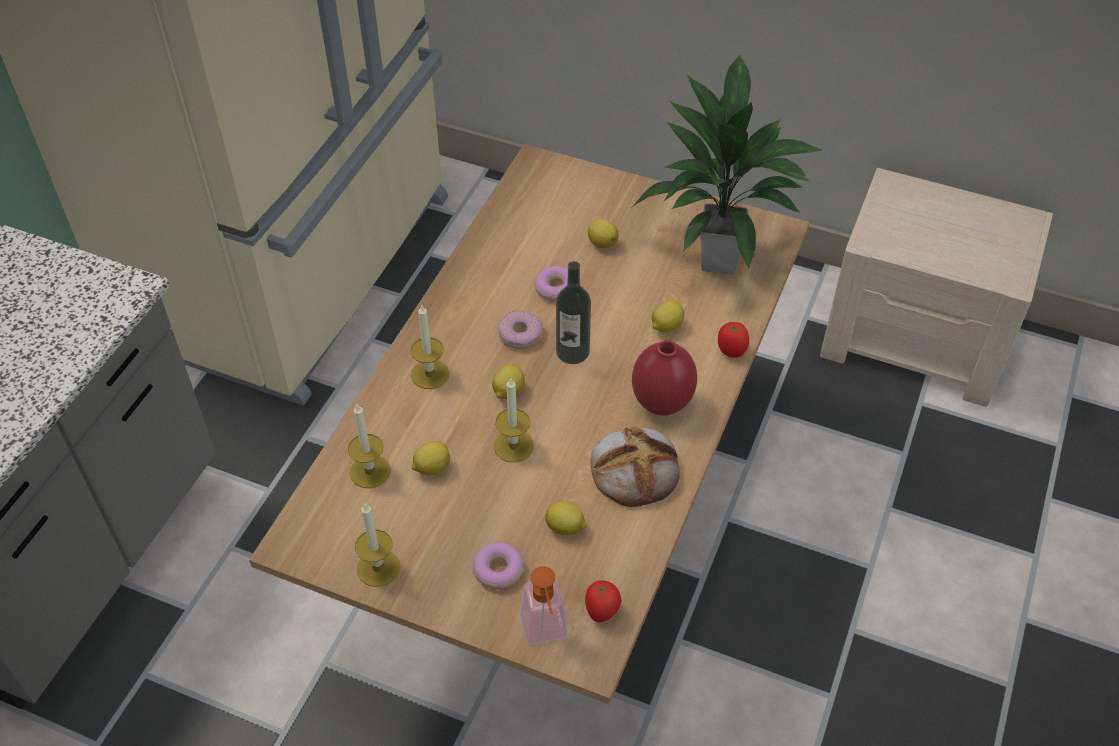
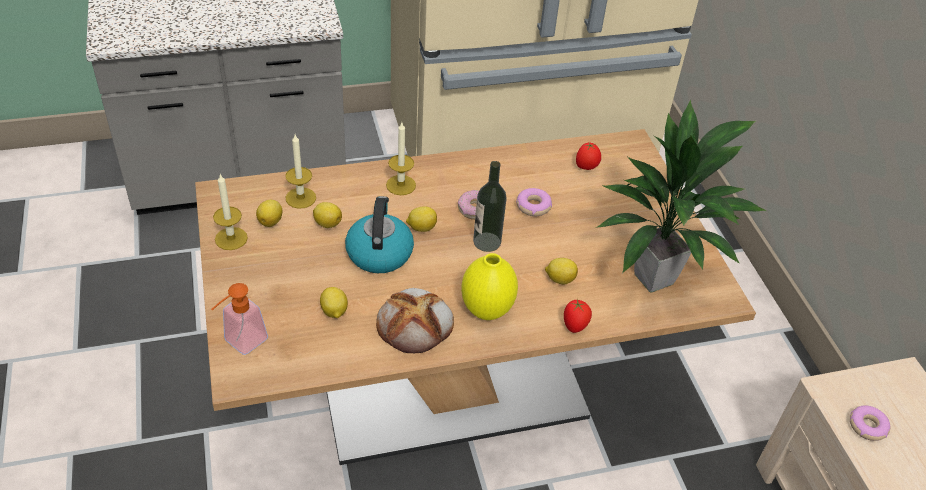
camera: 50 degrees right, 5 degrees down
(498, 570) = (273, 295): donut -> donut (867, 426)
(513, 446) = (379, 252): candle -> kettle
(602, 243) = (599, 209): lemon -> lemon (271, 221)
(602, 611) = (280, 365): tomato -> tomato (586, 167)
(662, 404) = (486, 311): red vase -> yellow vase

